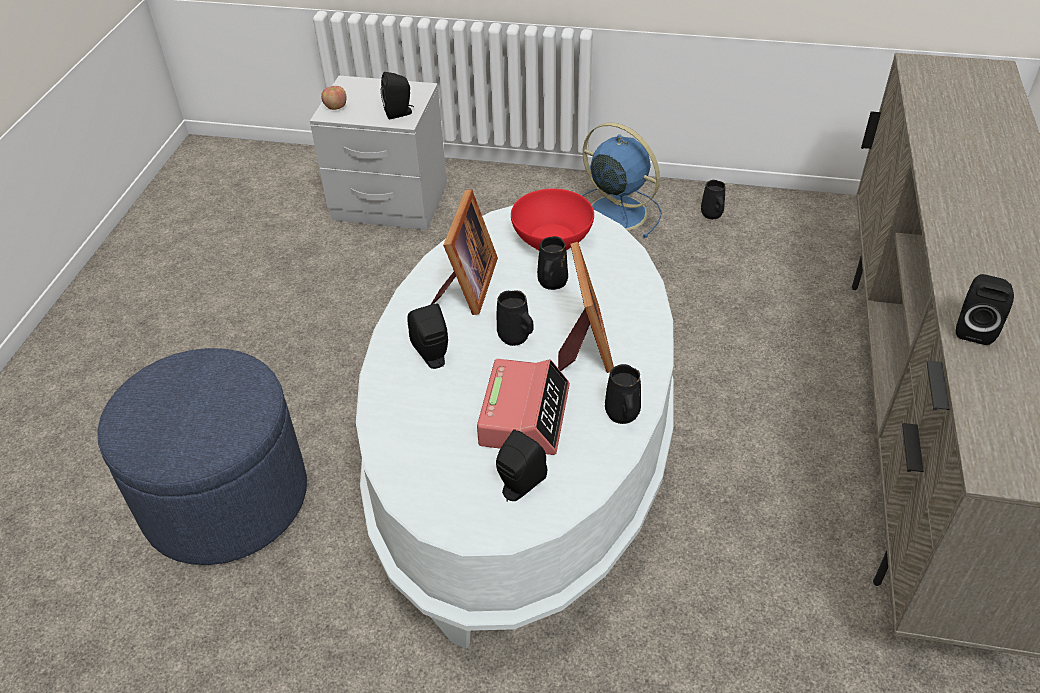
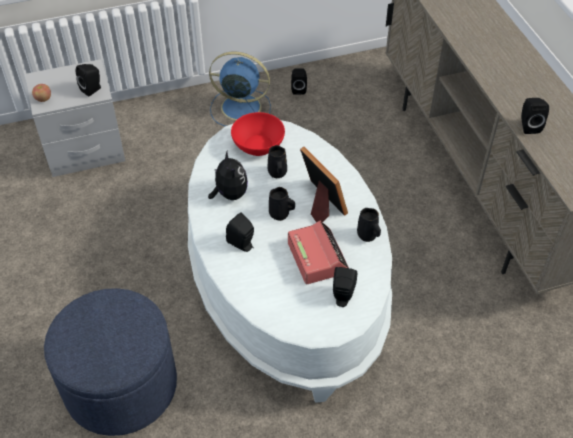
camera: 30 degrees left, 5 degrees up
(466, 286) = (229, 194): picture frame -> plush toy
(712, 214) = (298, 89): black mug -> black speaker

